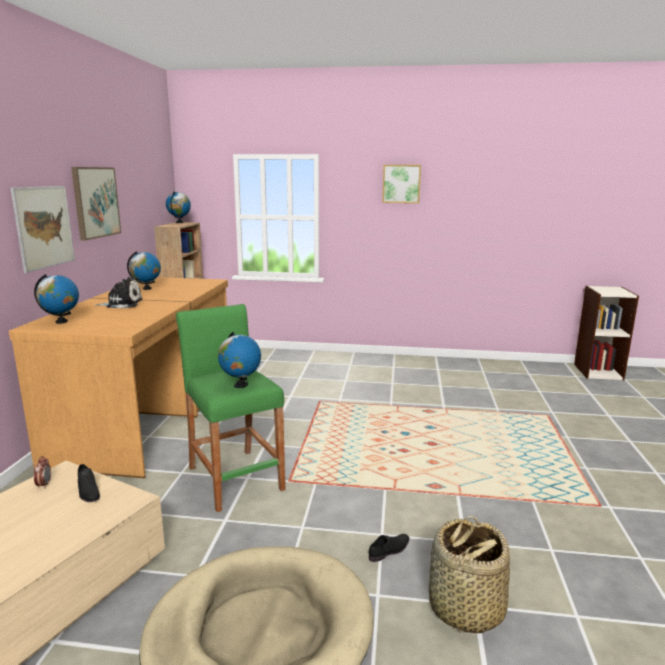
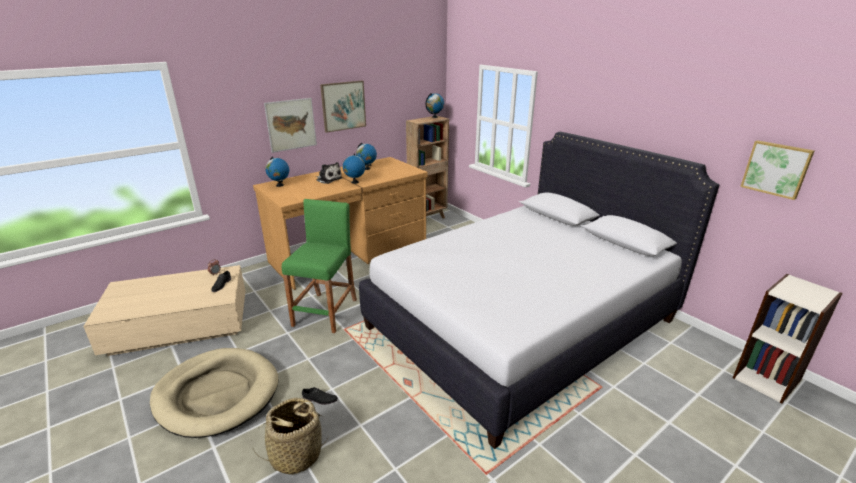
camera: 45 degrees right, 10 degrees up
(240, 385) = (308, 257): globe -> globe (355, 182)
(401, 184) = (600, 109): picture -> picture (776, 169)
(429, 402) = (521, 323): none -> white bed

